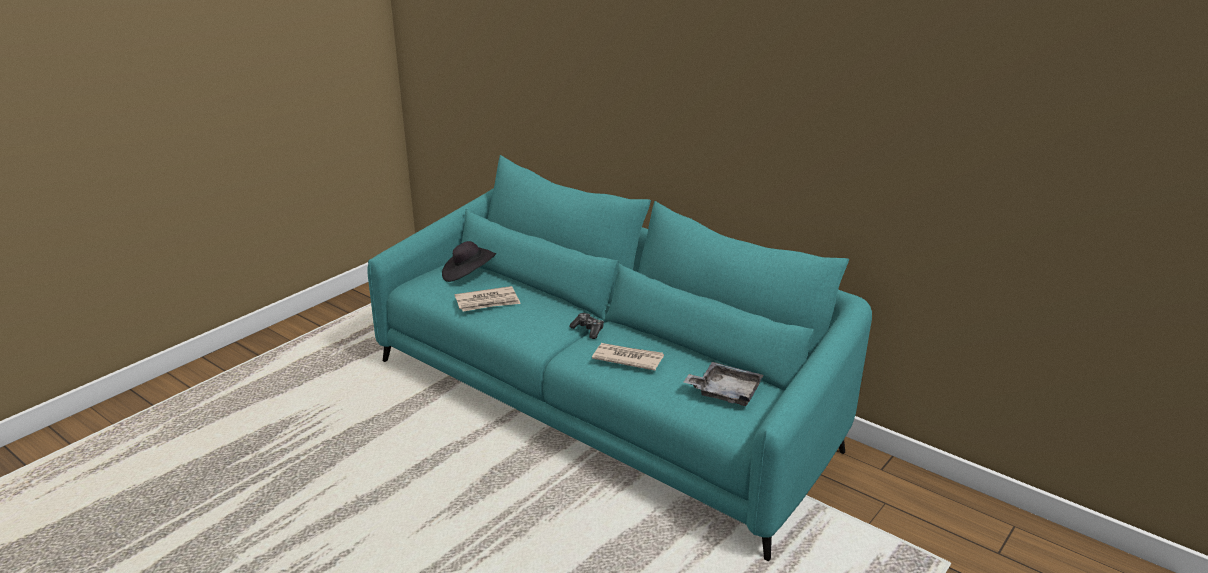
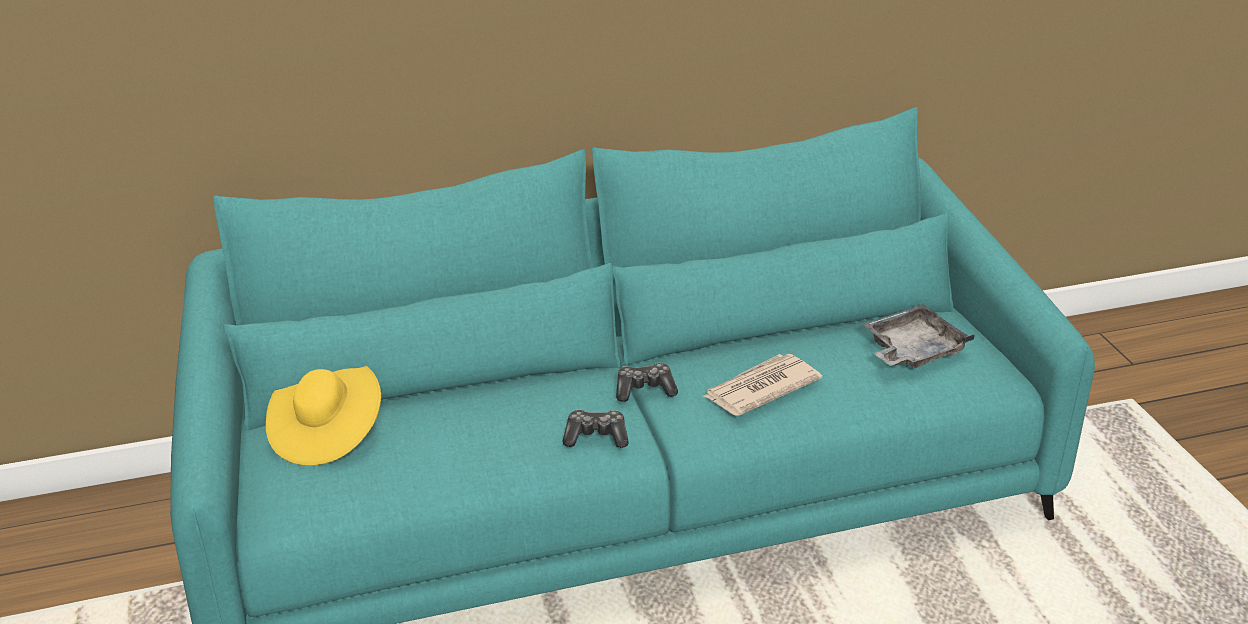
camera: 55 degrees left, 5 degrees up
(468, 274) = (326, 433): black hat -> yellow hat
(488, 302) = (448, 448): newspaper -> none
(536, 331) = (596, 437): none -> game controller

